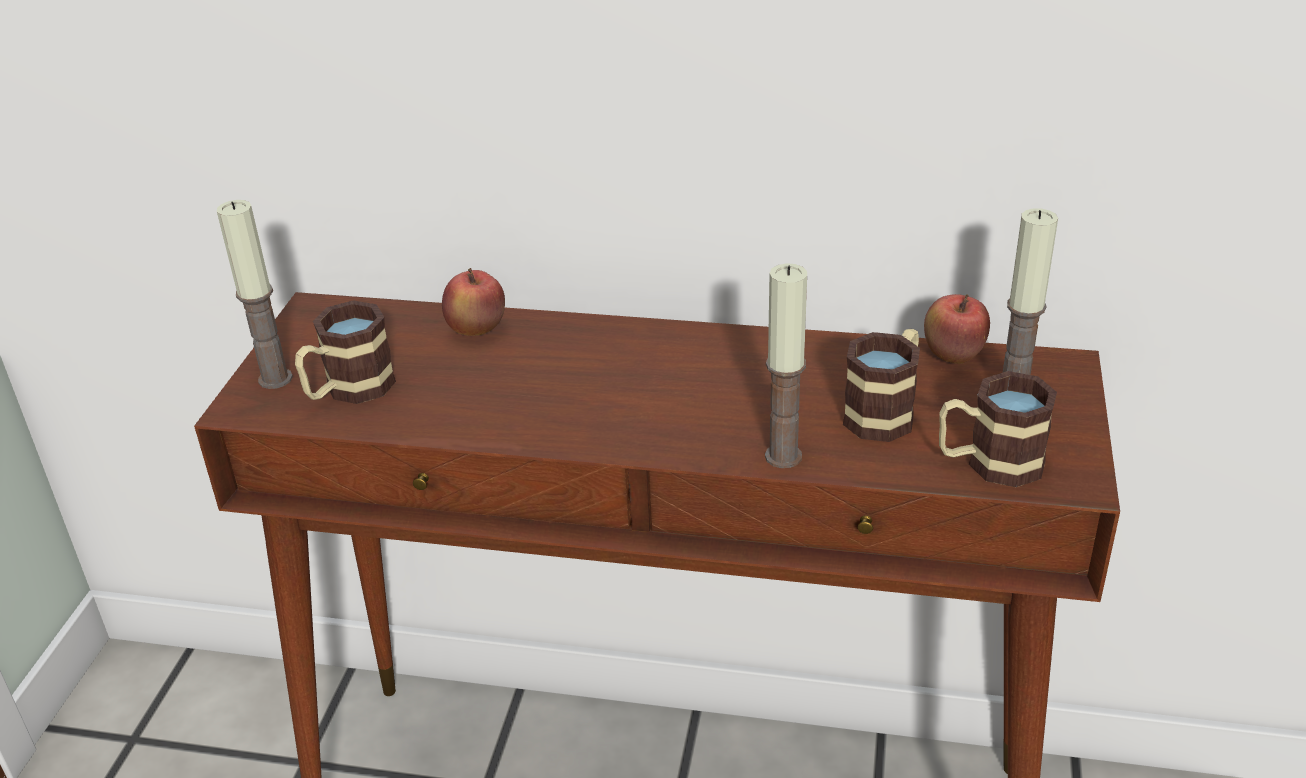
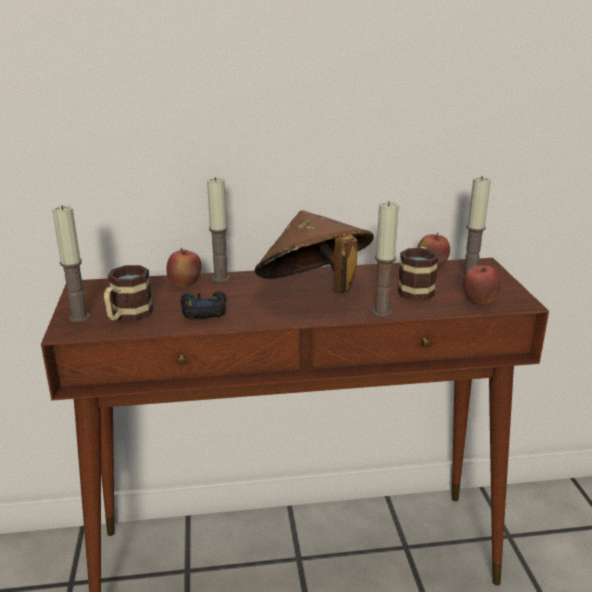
camera: 20 degrees left, 10 degrees down
(475, 399) = (203, 311): none -> black game controller
(544, 326) = (220, 278): none -> candle
(690, 383) = (314, 290): none -> brown hat
(989, 463) = (479, 301): mug -> apple

